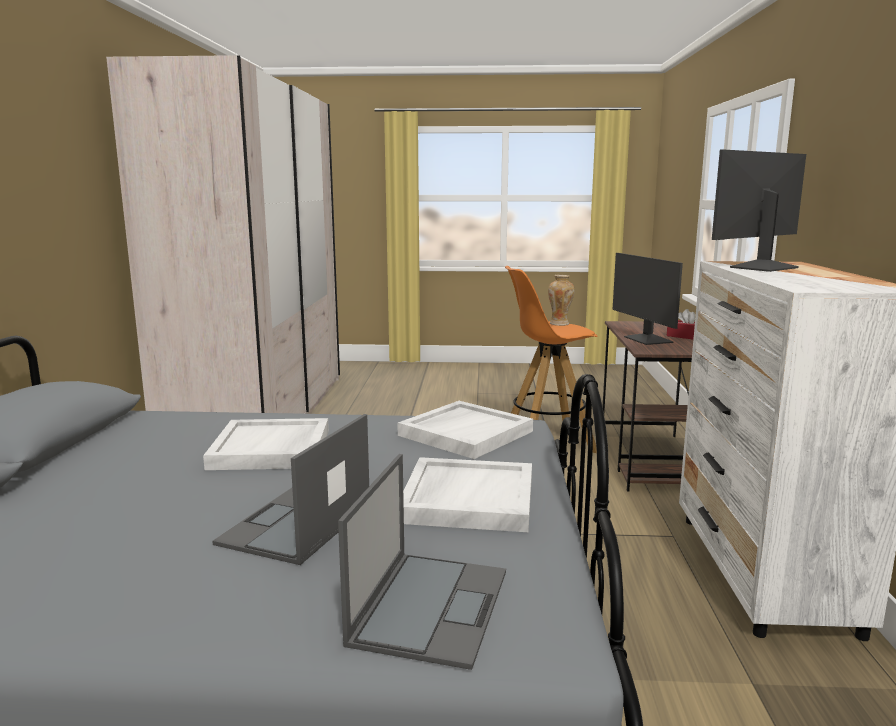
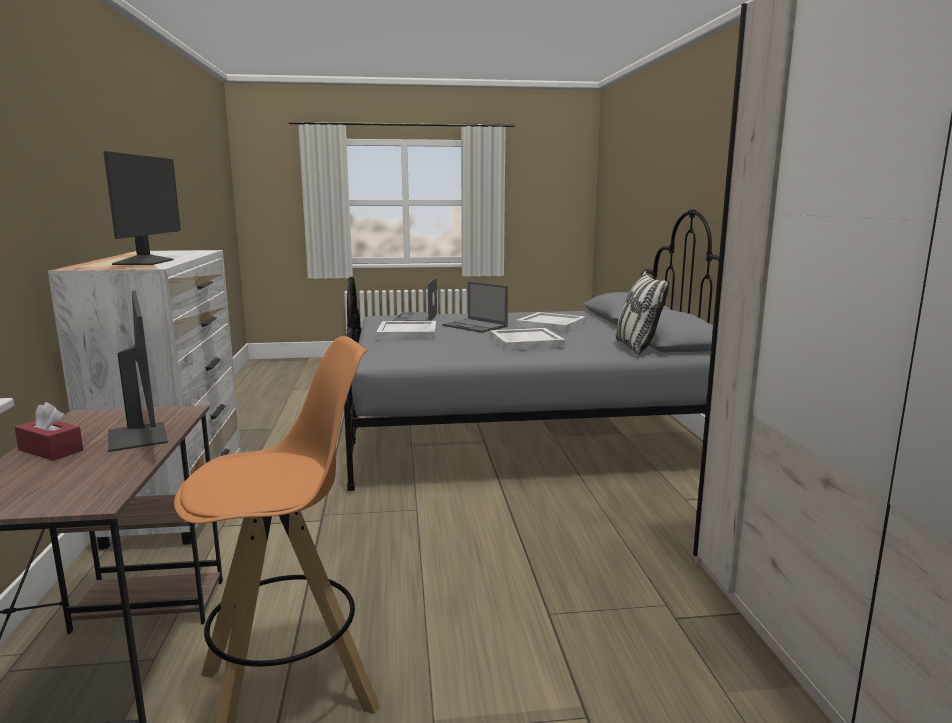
camera: 170 degrees right, 0 degrees up
(132, 425) = (636, 348): none -> pillow
(295, 525) = (475, 326): laptop -> laptop turned 120 degrees clockwise
(465, 433) = (414, 354): white tray -> white tray (551, 325)
(560, 324) = (243, 488): vase -> none
(762, 267) = (145, 262): monitor -> monitor turned 45 degrees counterclockwise

